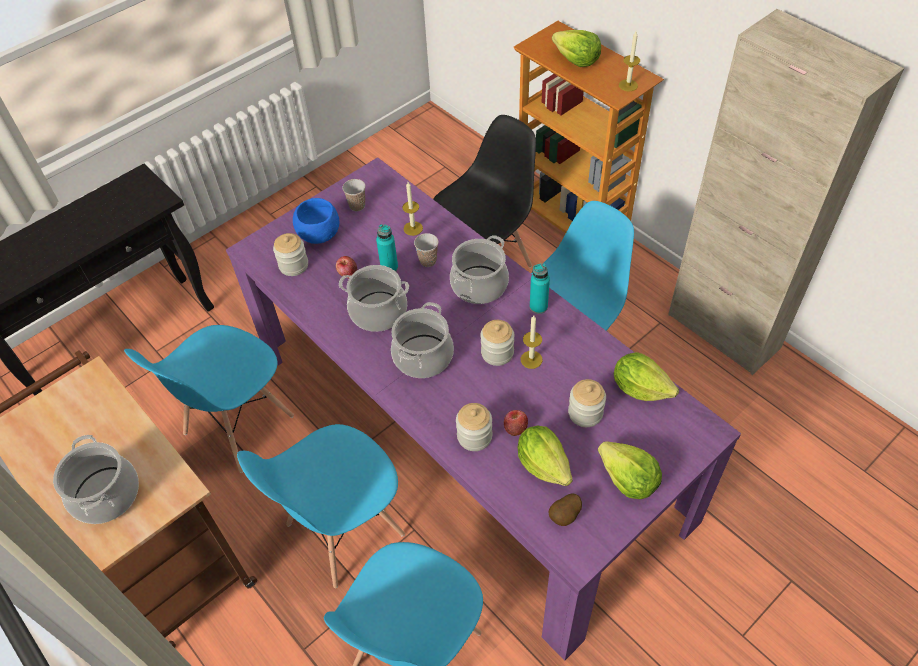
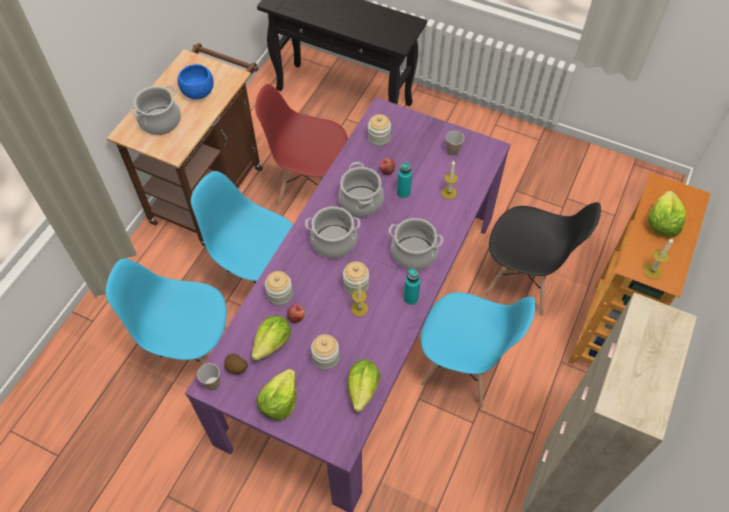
camera: 65 degrees right, 5 degrees up
(238, 425) = (310, 188): blue chair -> red chair
(320, 235) = (413, 141): blue bowl -> blue bowl (198, 93)
(428, 261) = (421, 213): cup -> cup (212, 383)

